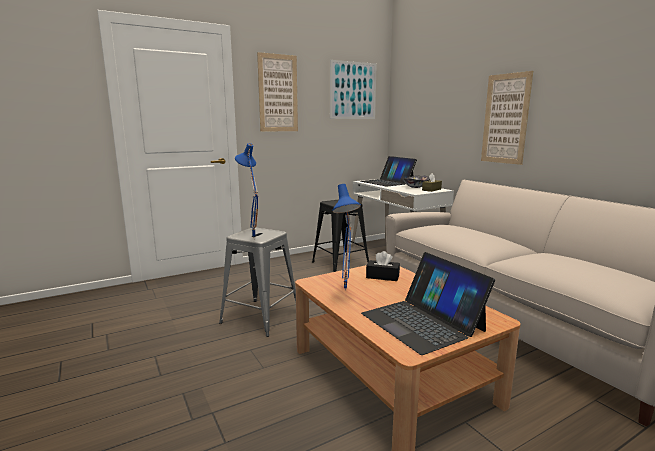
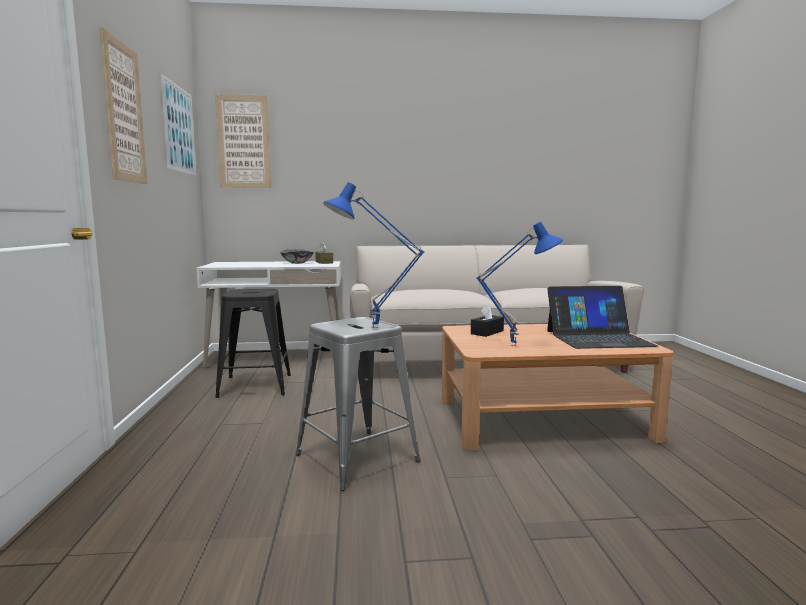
camera: 65 degrees left, 5 degrees down
(387, 182) = (244, 263): laptop -> none
(505, 119) = (396, 180): picture -> picture (243, 142)

